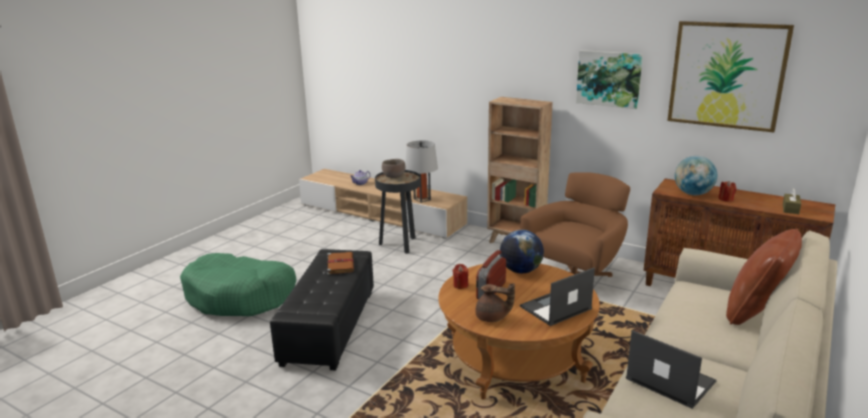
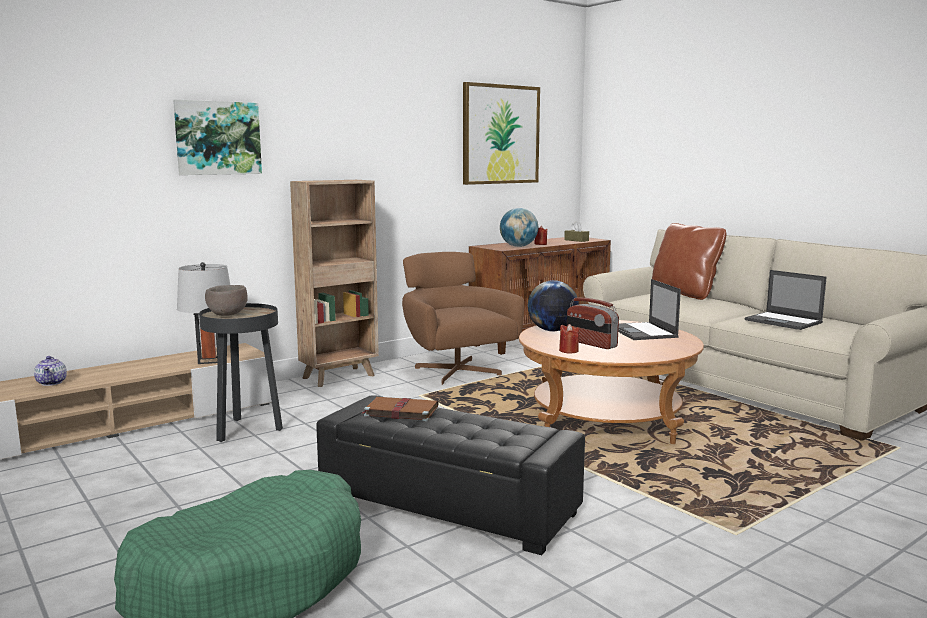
camera: 70 degrees left, 10 degrees down
(492, 318) = (653, 350): brown teapot -> none
(609, 78) = (407, 146): picture -> picture (218, 138)
(669, 380) = (784, 321): laptop -> laptop turned 105 degrees counterclockwise

